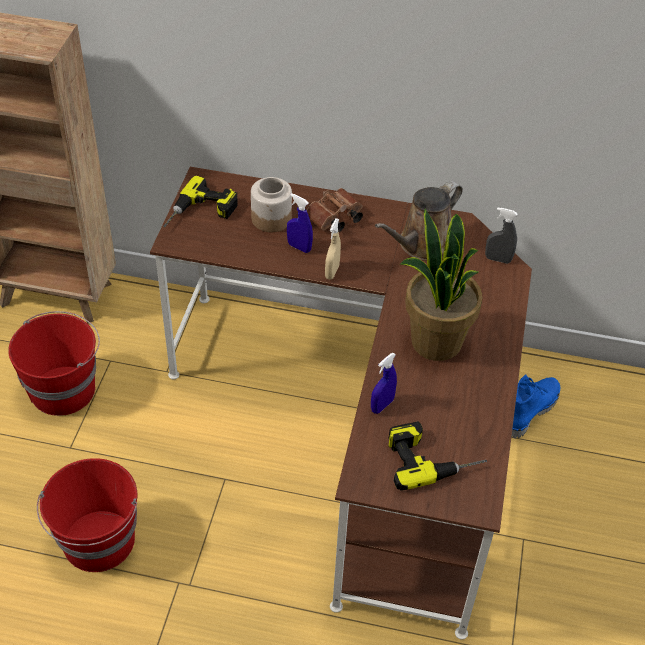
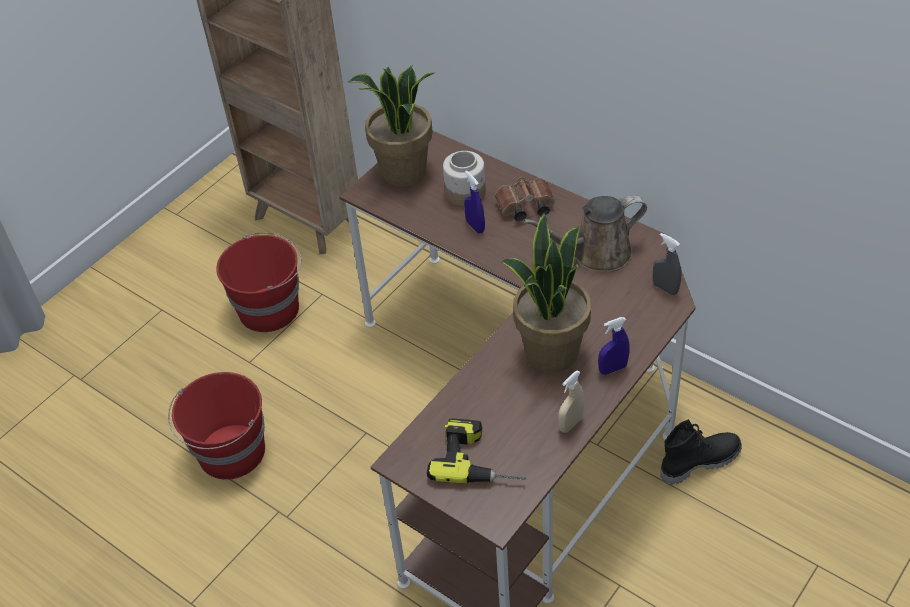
camera: 30 degrees right, 0 degrees up
(201, 214) = (403, 172): power drill -> potted plant
(332, 272) = (492, 258): beige spray bottle -> beige spray bottle (570, 424)
(382, 405) = (462, 397): blue spray bottle -> blue spray bottle (612, 369)
(530, 410) = (699, 461): blue boot -> black boot

